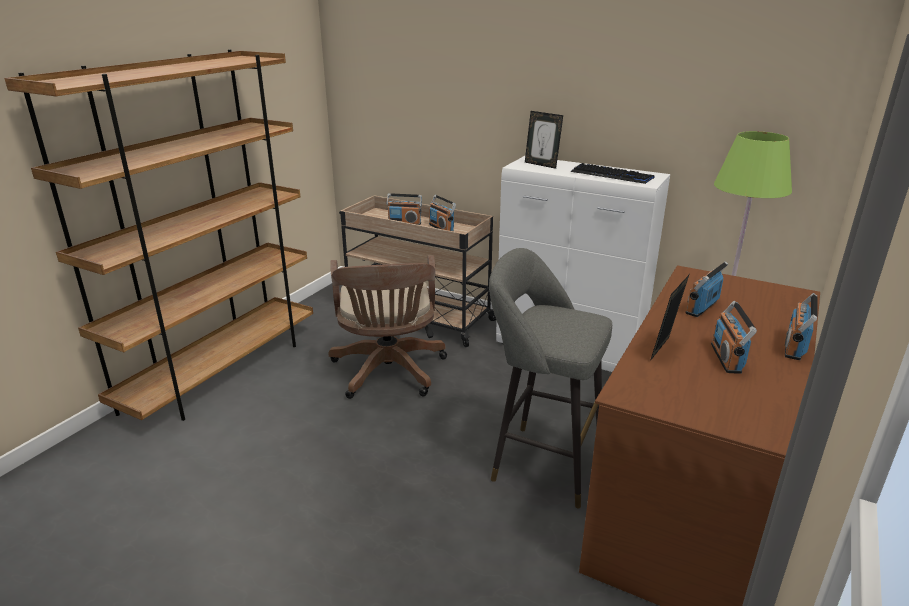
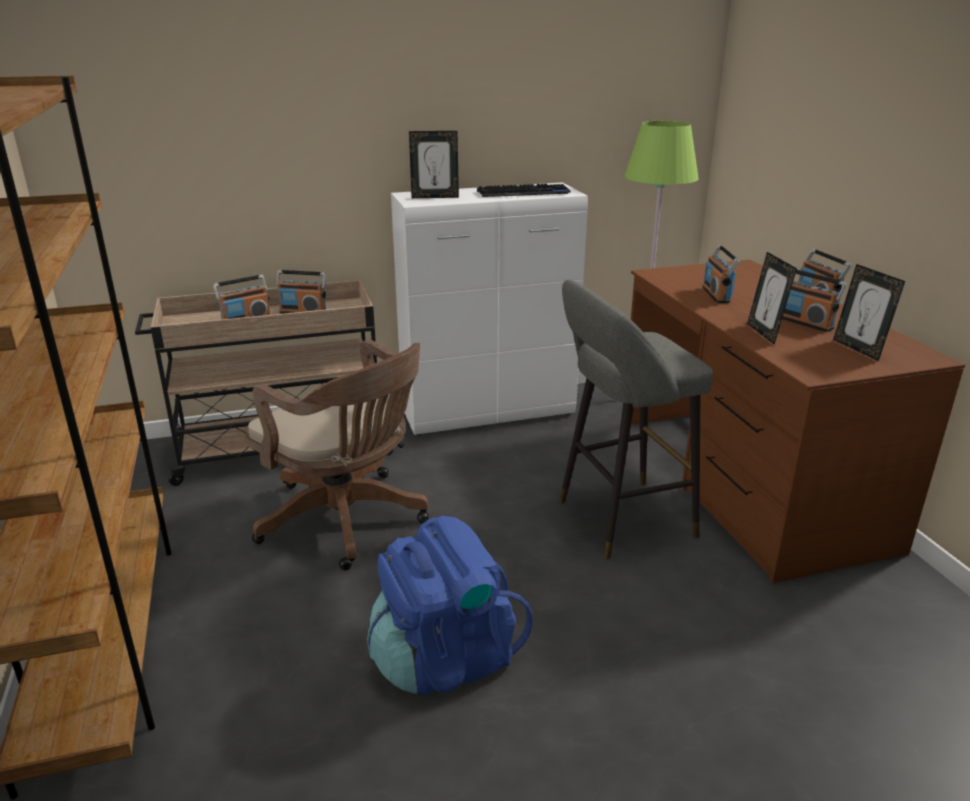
camera: 45 degrees left, 0 degrees up
(321, 472) = (445, 659): none -> blue backpack
(720, 398) = (858, 349): none -> picture frame

